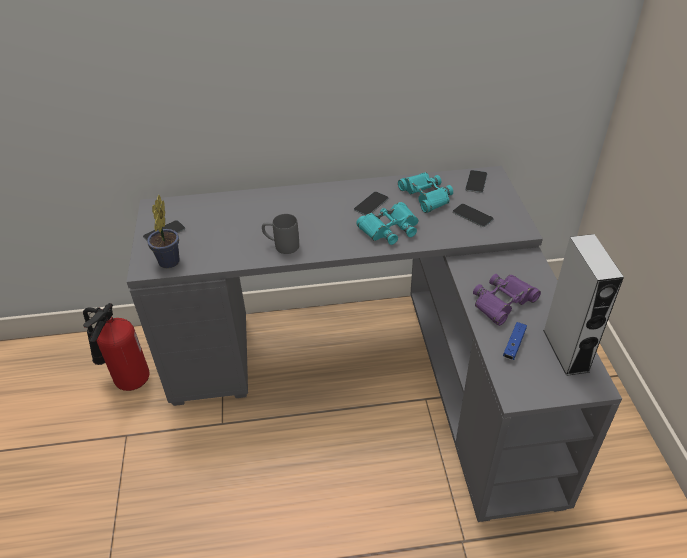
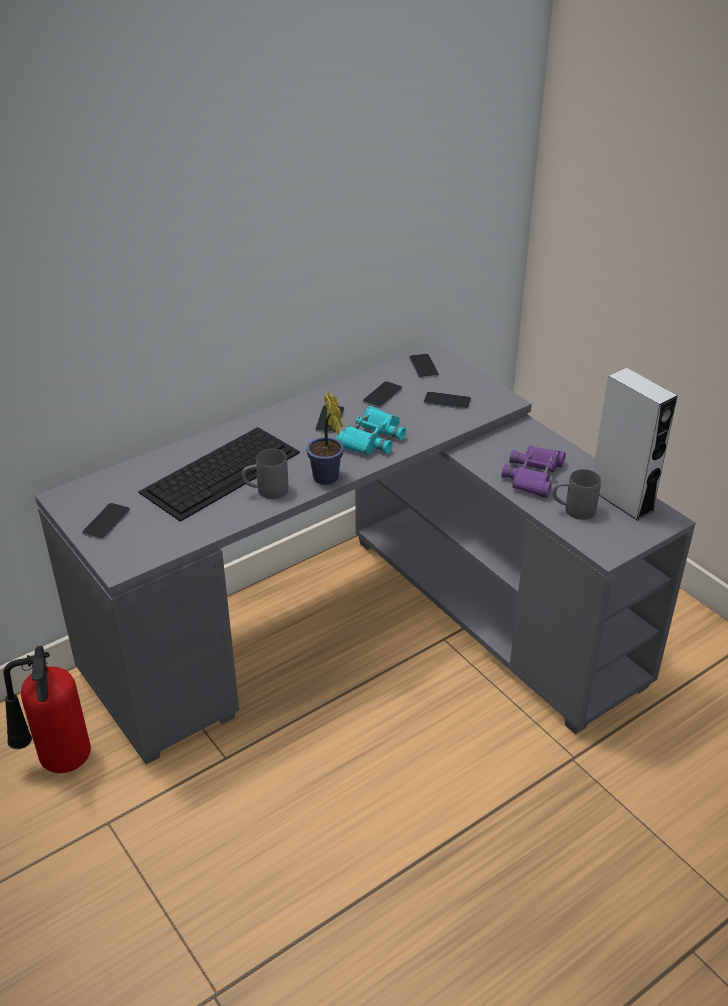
camera: 30 degrees left, 5 degrees down
(168, 264) = (145, 552): potted plant -> potted plant (327, 479)
(265, 220) = (222, 471): none -> keyboard
(425, 196) = (382, 395): turquoise binoculars -> phone
(514, 345) = (572, 510): blue game controller -> grey mug

